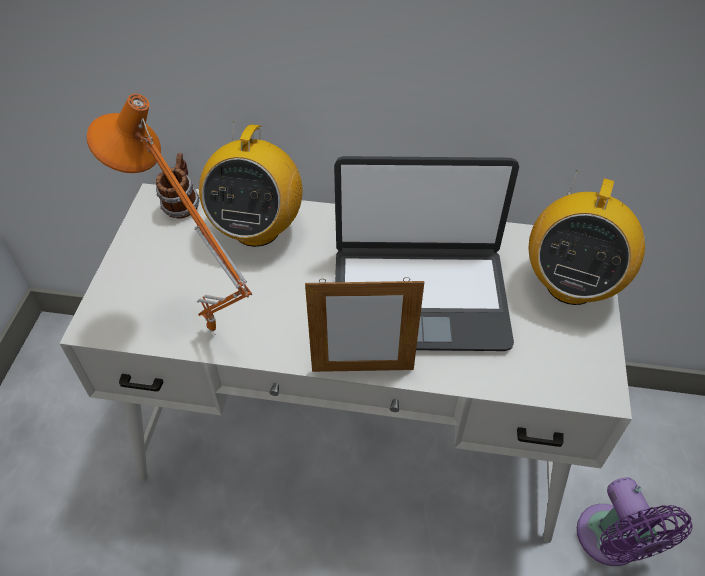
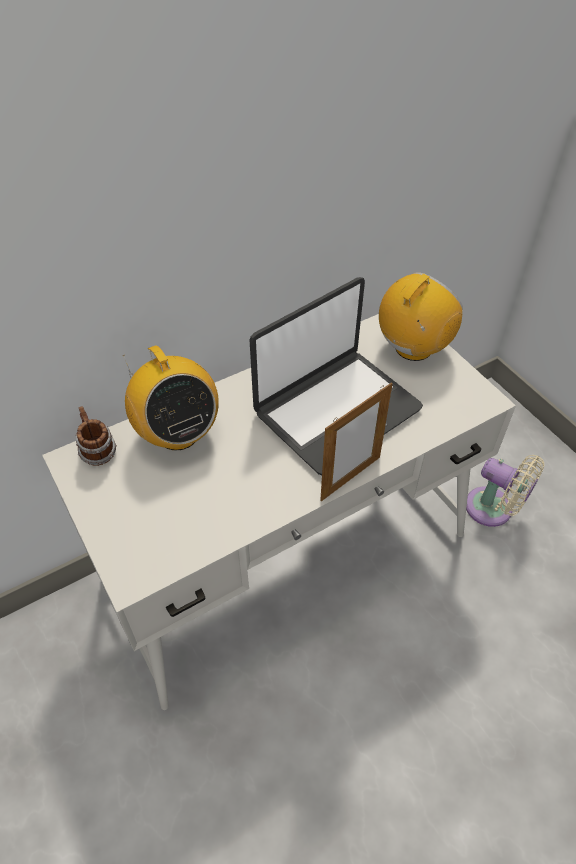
camera: 40 degrees left, 0 degrees up
(208, 334) = (224, 526): orange table lamp -> none
(570, 285) = (413, 348): radio -> radio turned 120 degrees counterclockwise
(611, 542) = (493, 510): purple fan -> beige fan

